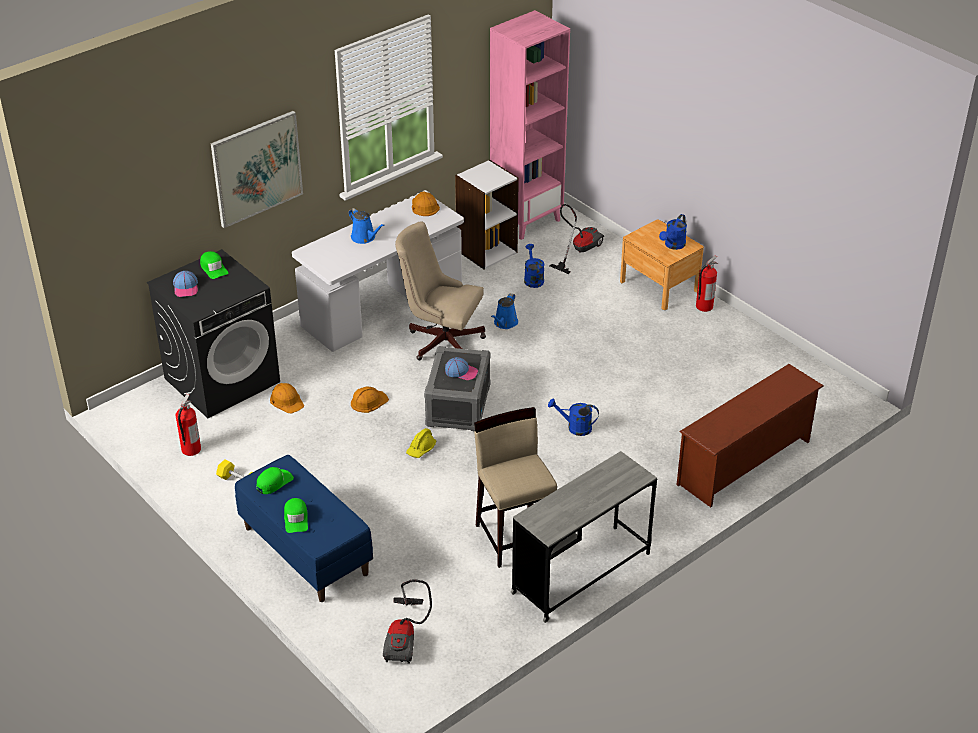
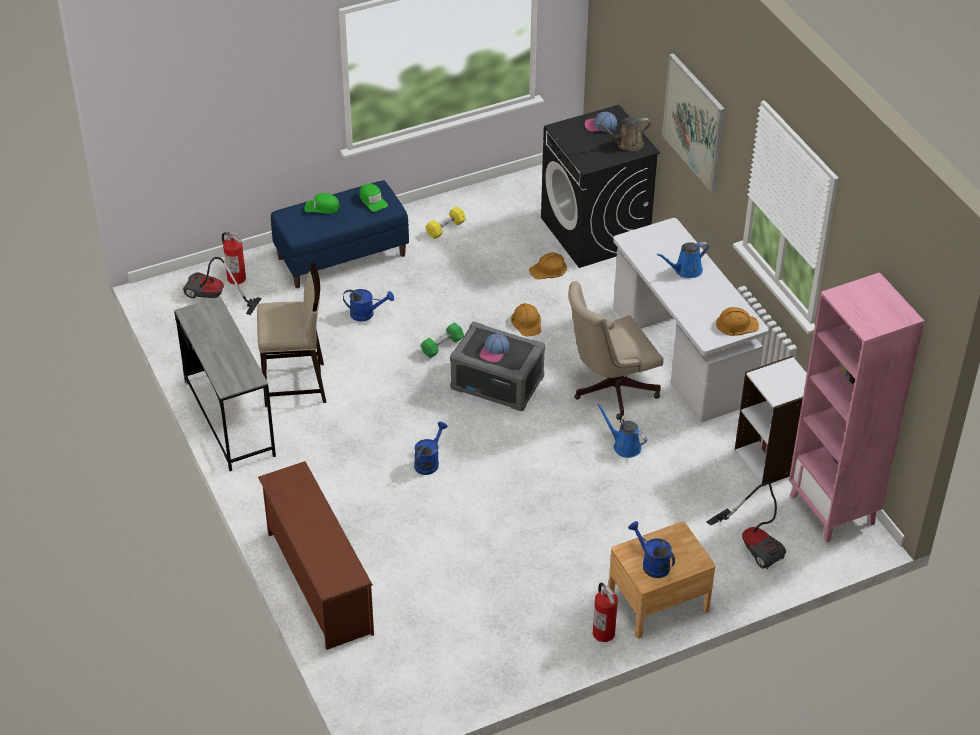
camera: 105 degrees right, 5 degrees up
(190, 450) = (501, 204): fire extinguisher -> fire extinguisher (236, 278)
(213, 268) = (627, 144): green cap -> brown watering can
(421, 449) = (442, 346): yellow hard hat -> green dumbbell
(441, 340) = (609, 390): beige office chair -> beige office chair turned 150 degrees counterclockwise
(533, 279) = (704, 488): blue watering can -> blue watering can (366, 314)

